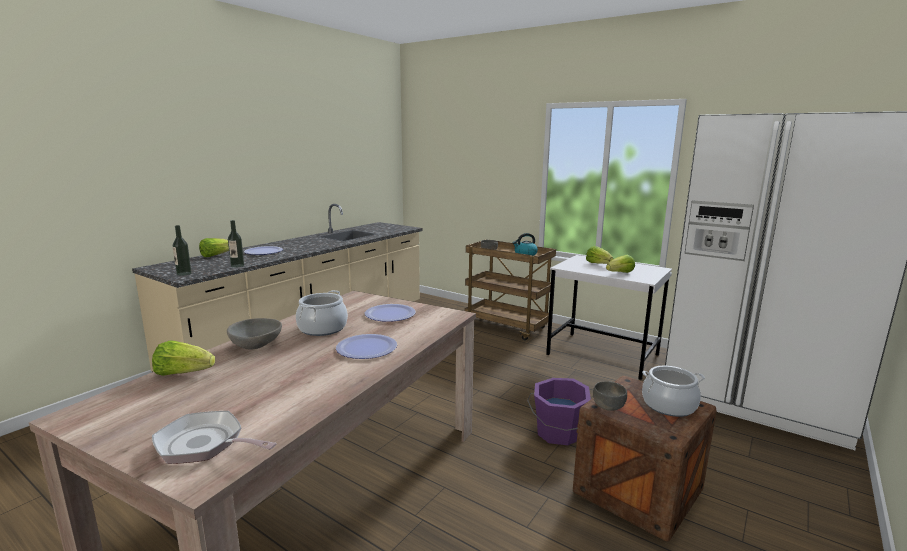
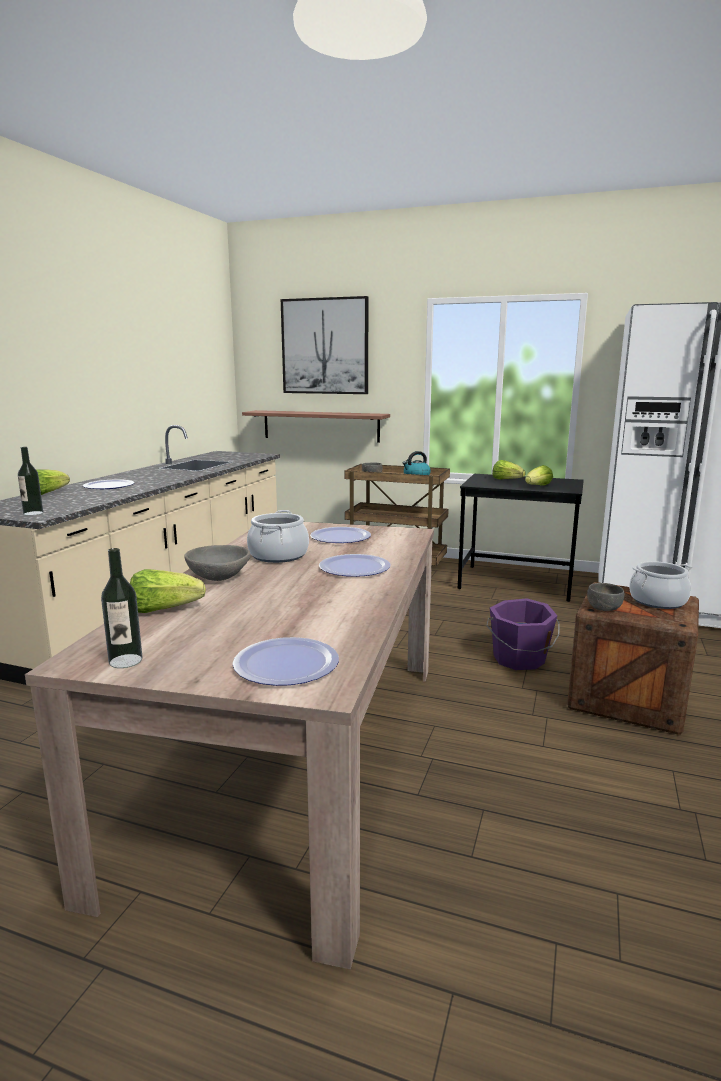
camera: 15 degrees left, 0 degrees up
(205, 444) = (286, 664): frying pan -> plate
(237, 266) = (96, 501): bottle -> bottle (125, 661)
(461, 206) = (320, 426): none -> shelf
(466, 142) = (325, 346): none -> picture
(603, 355) = (517, 583): white desk -> black desk

